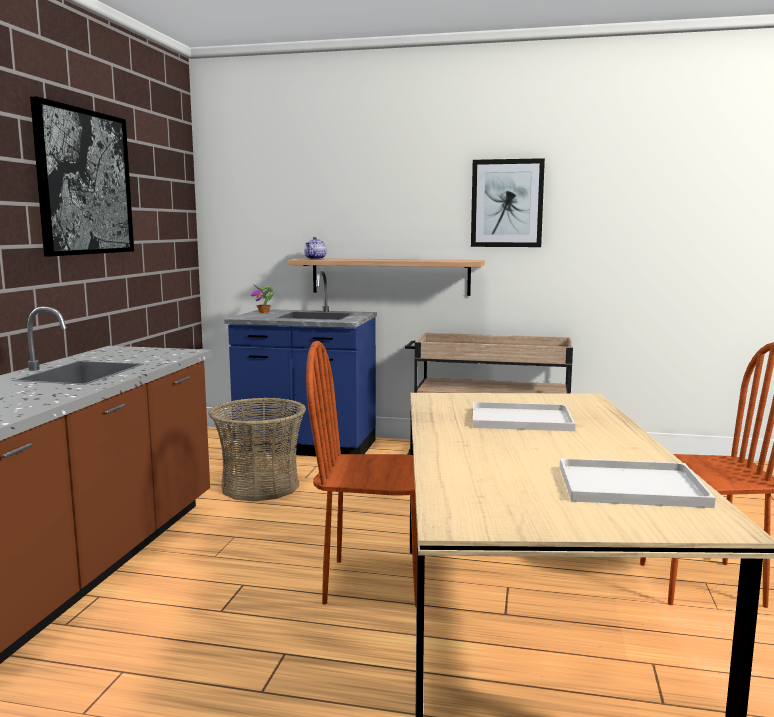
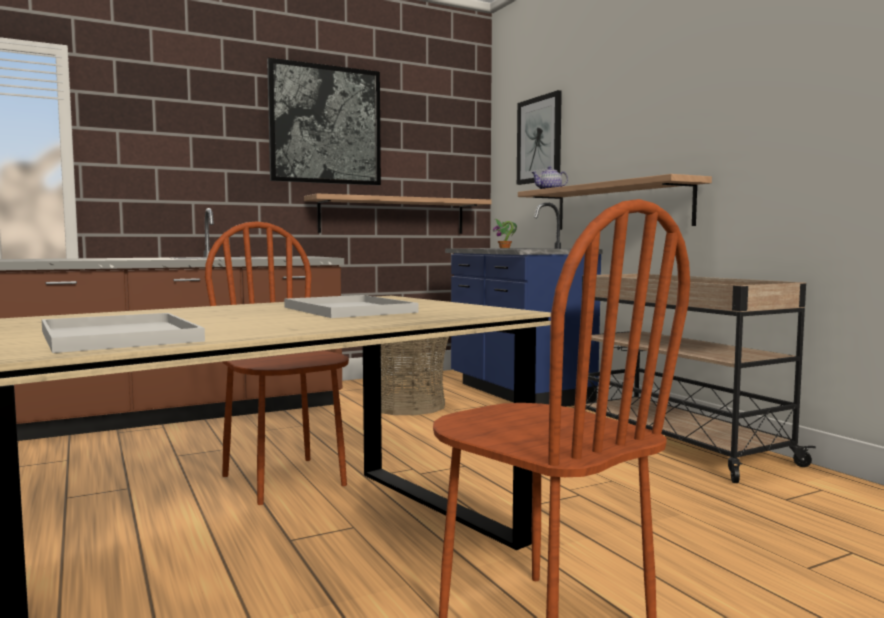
camera: 50 degrees right, 5 degrees down
(140, 284) = (393, 216): none -> shelf
(507, 203) = (739, 94): picture -> picture (539, 140)

